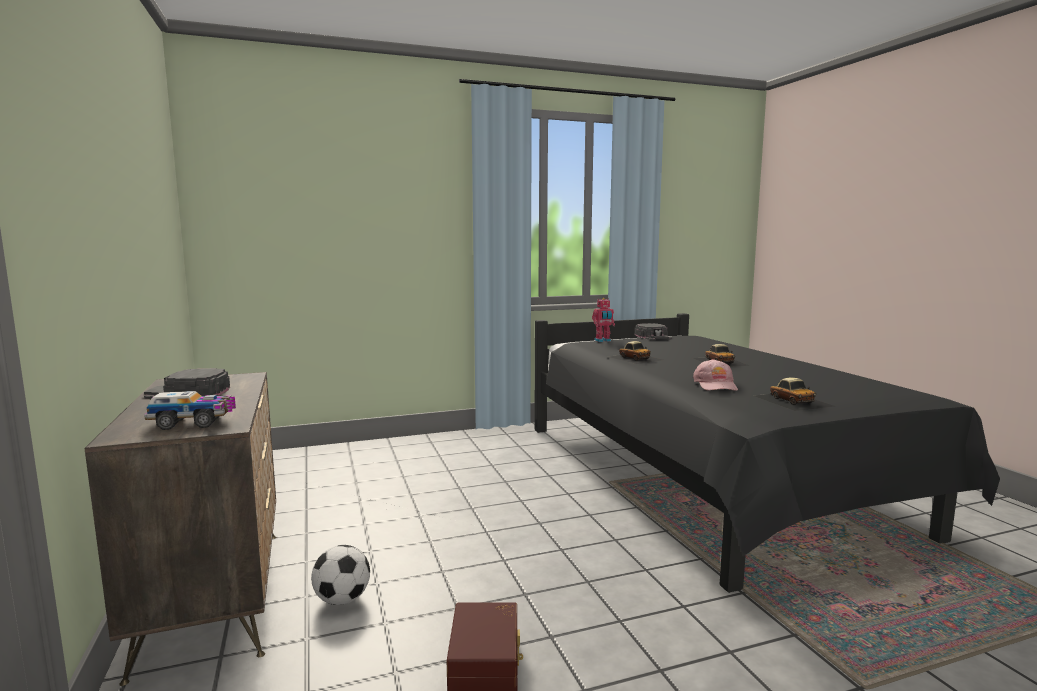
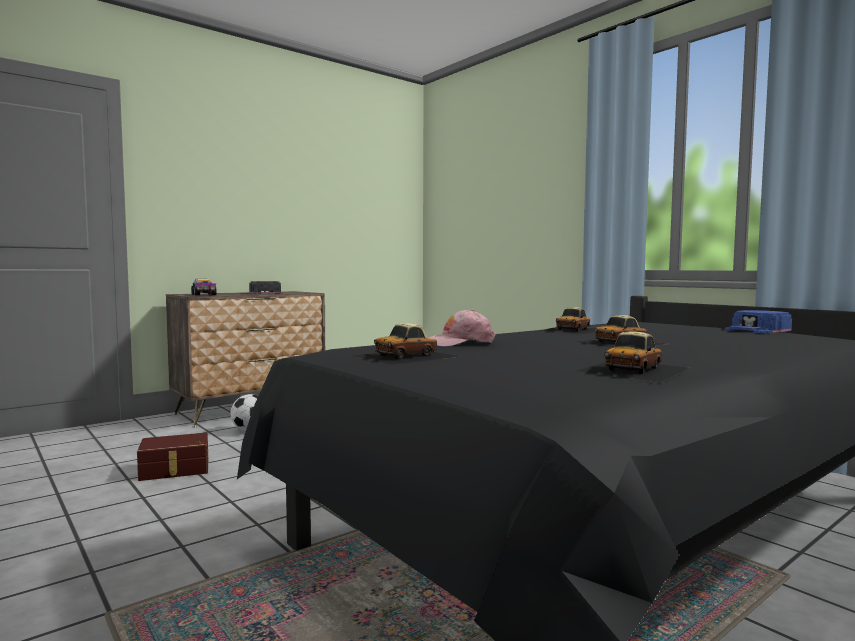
camera: 70 degrees right, 5 degrees down
(603, 341) = (667, 324): toy robot -> none
(653, 336) = (757, 330): black cap -> blue cap
(832, 374) = (635, 369): none -> toy car

